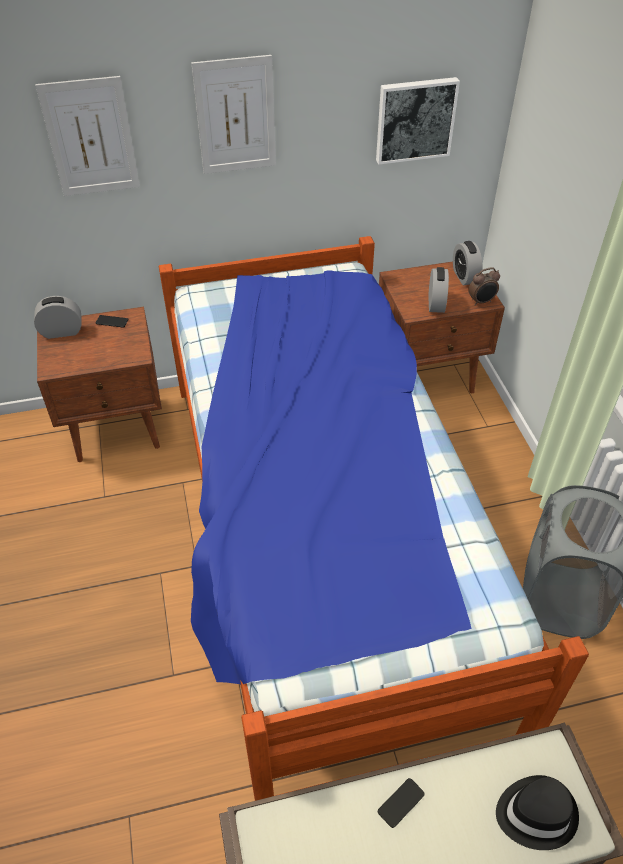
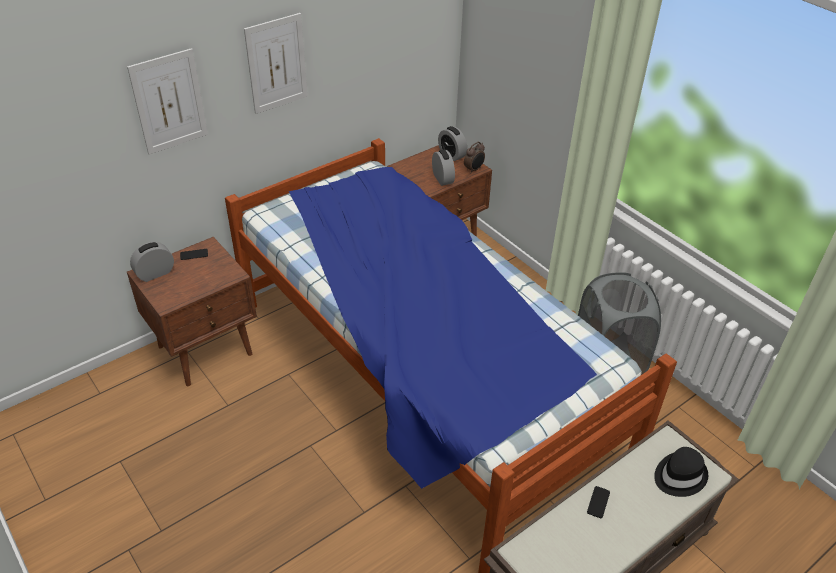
camera: 25 degrees left, 5 degrees down
(415, 119) = (400, 43): picture -> none

